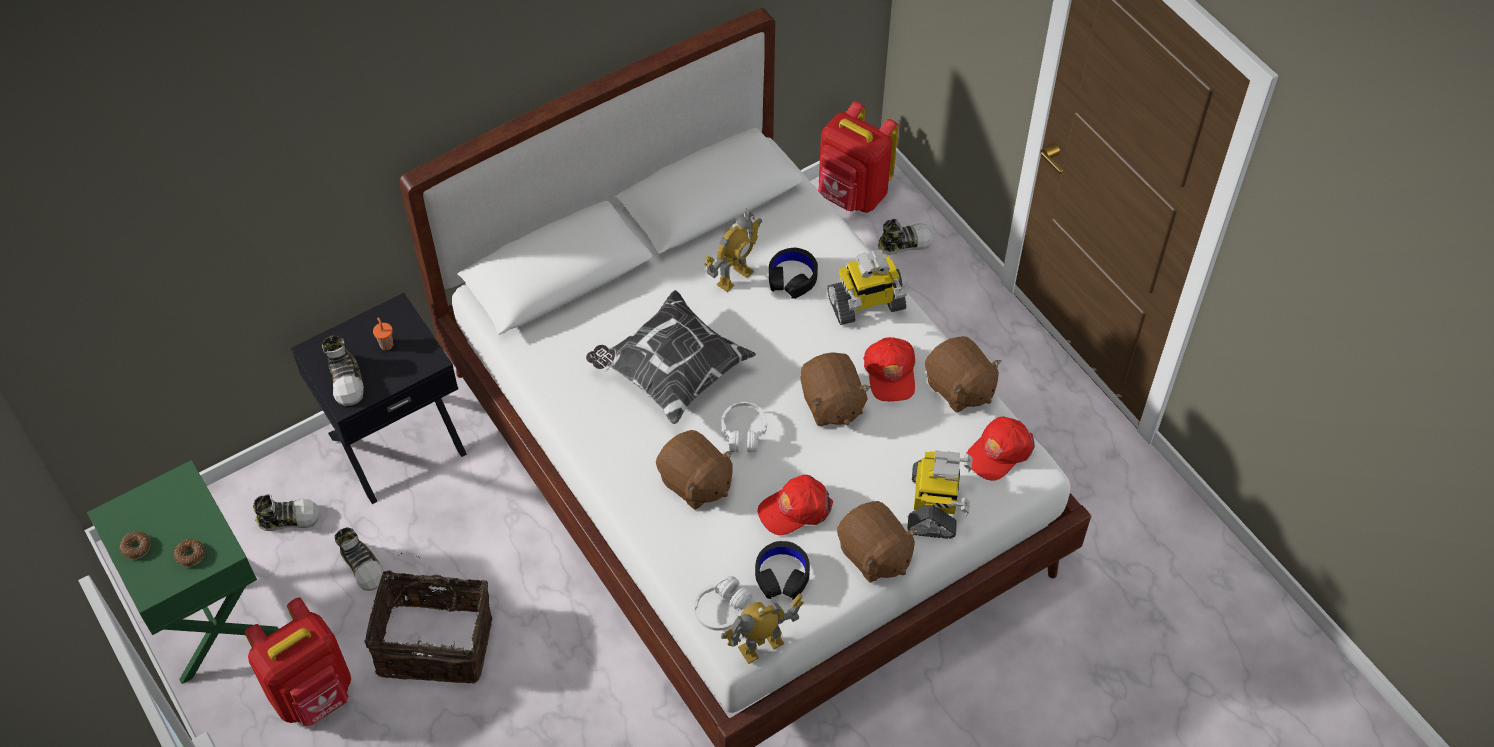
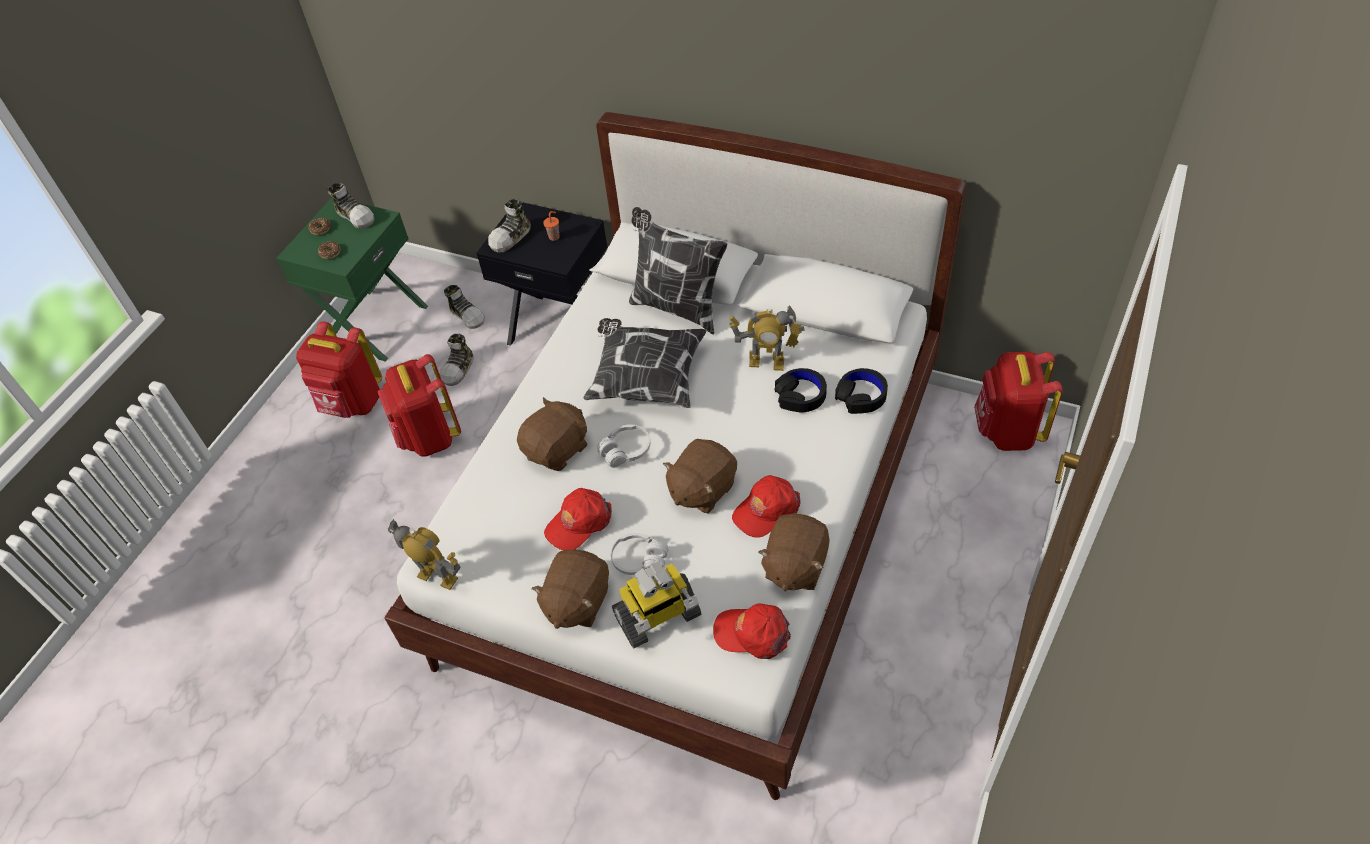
camera: 60 degrees right, 5 degrees down
(436, 641) = (429, 437): basket -> red backpack
(604, 300) = (677, 307): none -> pillow
(695, 483) = (557, 450): brown plush toy -> brown plush toy turned 150 degrees counterclockwise
(722, 609) = (453, 531): white headphones -> white headphones (639, 560)
(782, 575) = (510, 550): black headphones -> black headphones (861, 396)
(795, 509) = (578, 523): red cap -> red cap turned 75 degrees counterclockwise
(866, 304) = (819, 455): toy robot -> none
(904, 242) = (999, 491): shoe -> shoe (355, 216)

